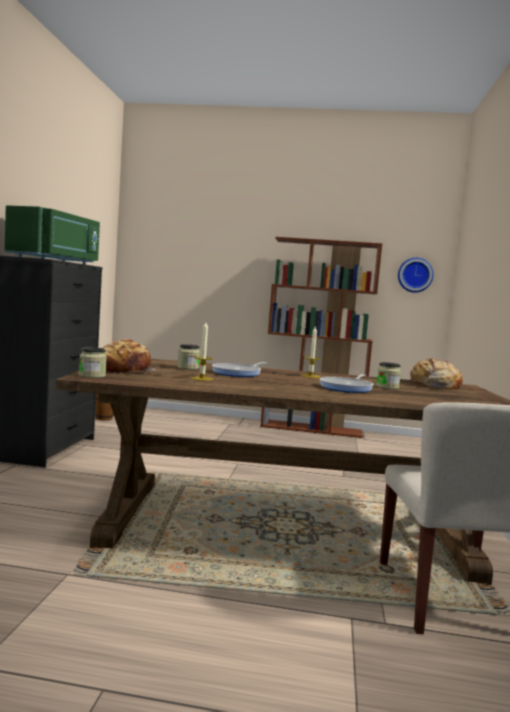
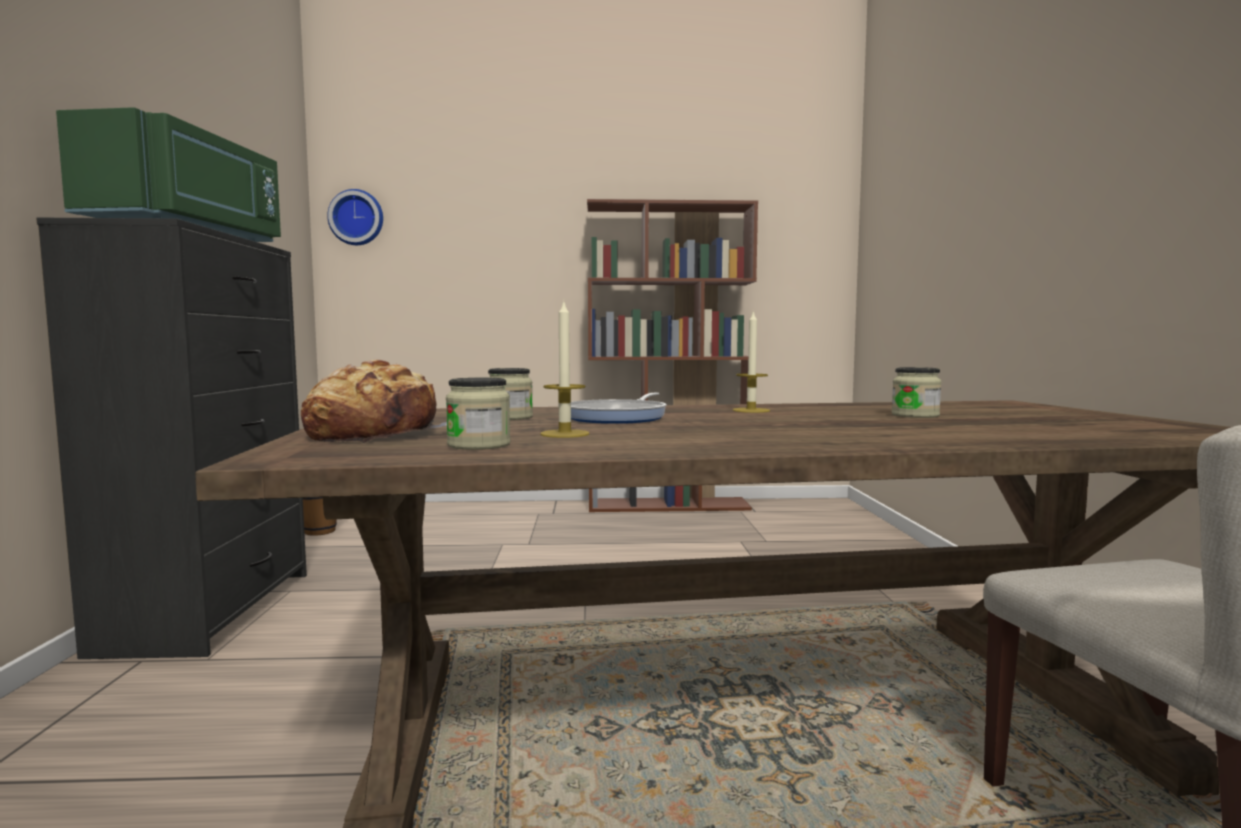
camera: 10 degrees left, 0 degrees up
(92, 376) = (299, 453): jar -> jar (479, 445)
(347, 388) = (861, 423): frying pan -> none
(415, 275) = (802, 251): wall clock -> wall clock (357, 218)
(434, 385) = (967, 406): bread -> none

